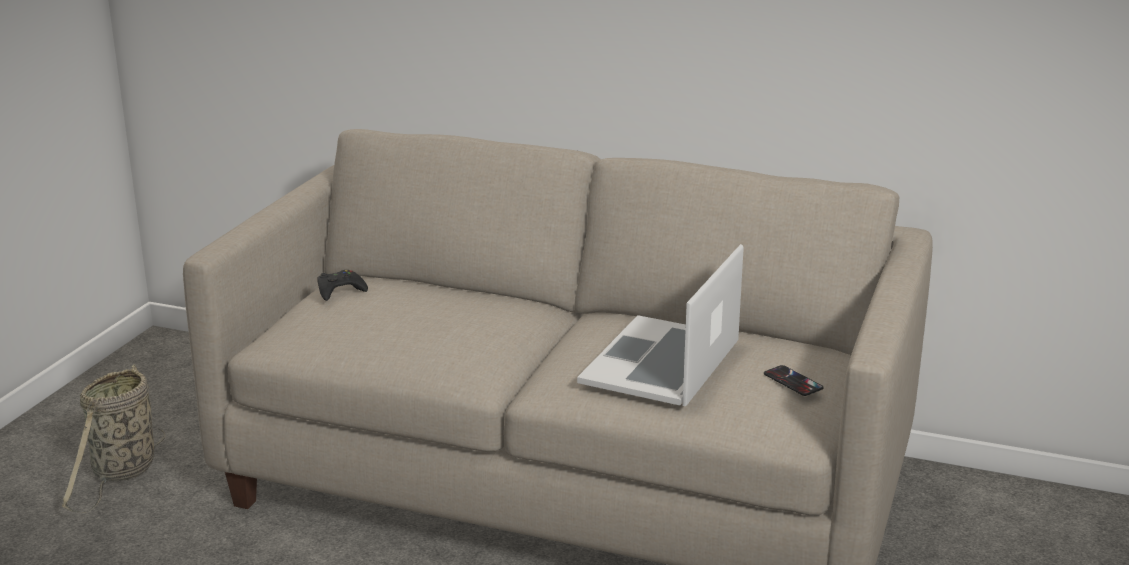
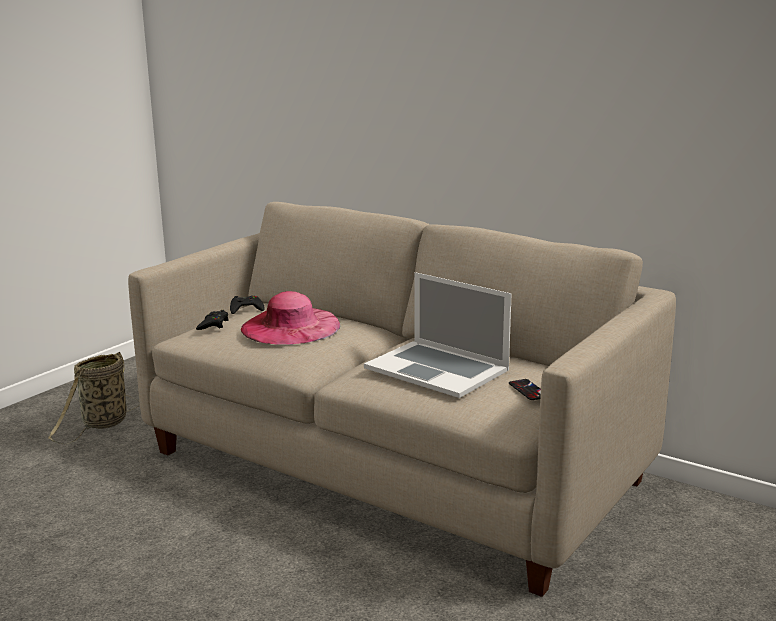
camera: 15 degrees right, 5 degrees down
(309, 321) = (213, 324): none -> black game controller
(428, 315) = (290, 326): none -> pink hat
(662, 361) = (437, 369): laptop -> laptop turned 90 degrees counterclockwise

